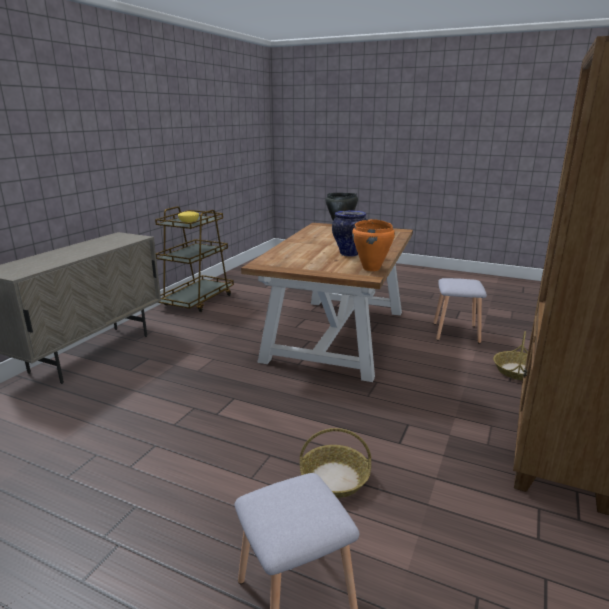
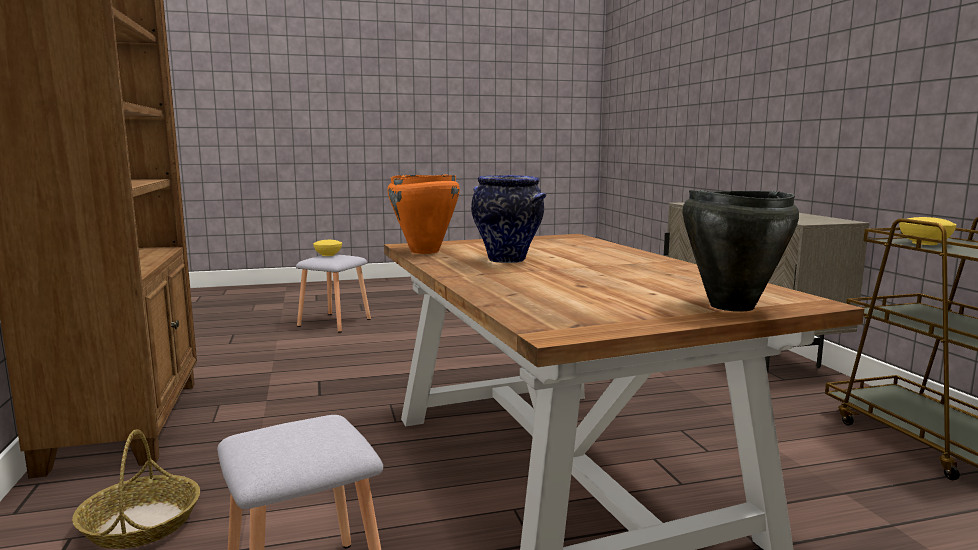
camera: 140 degrees right, 10 degrees down
(292, 521) = (328, 255): none -> yellow bowl
(334, 479) = (358, 352): basket -> none

